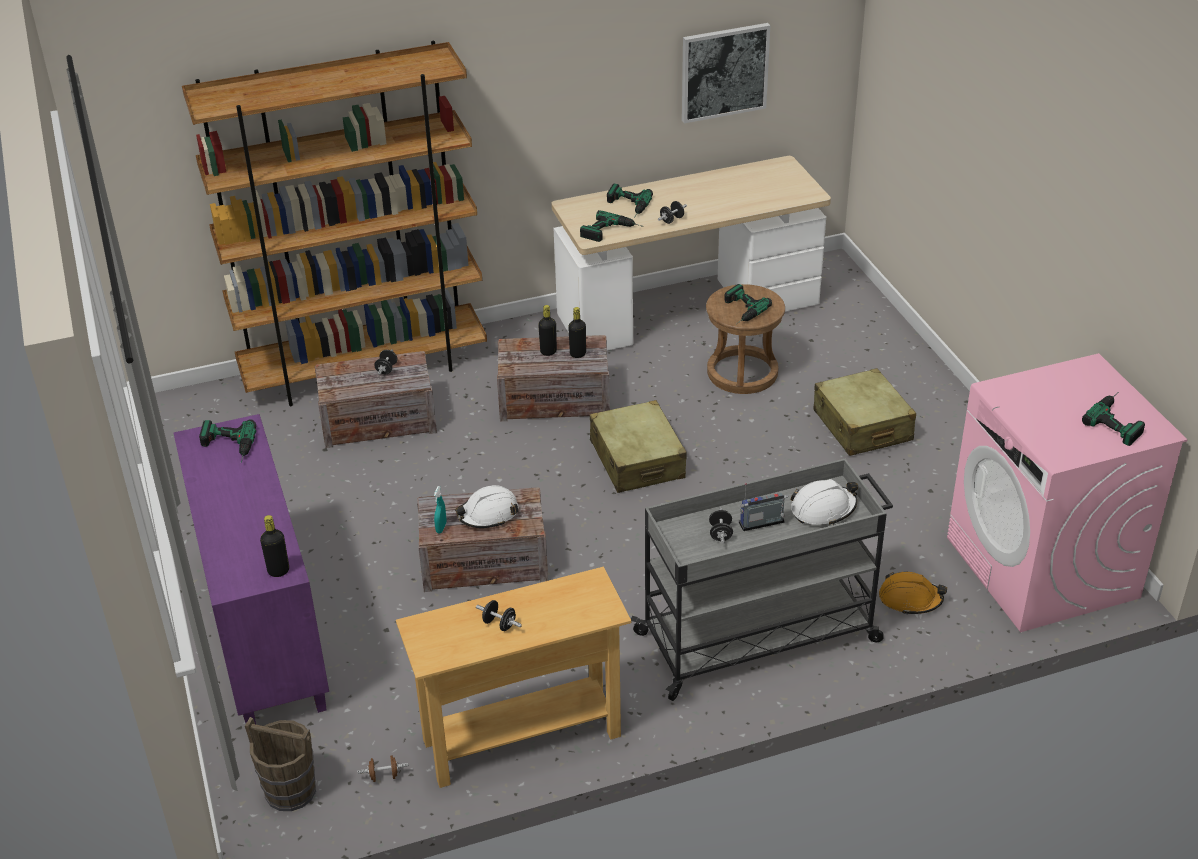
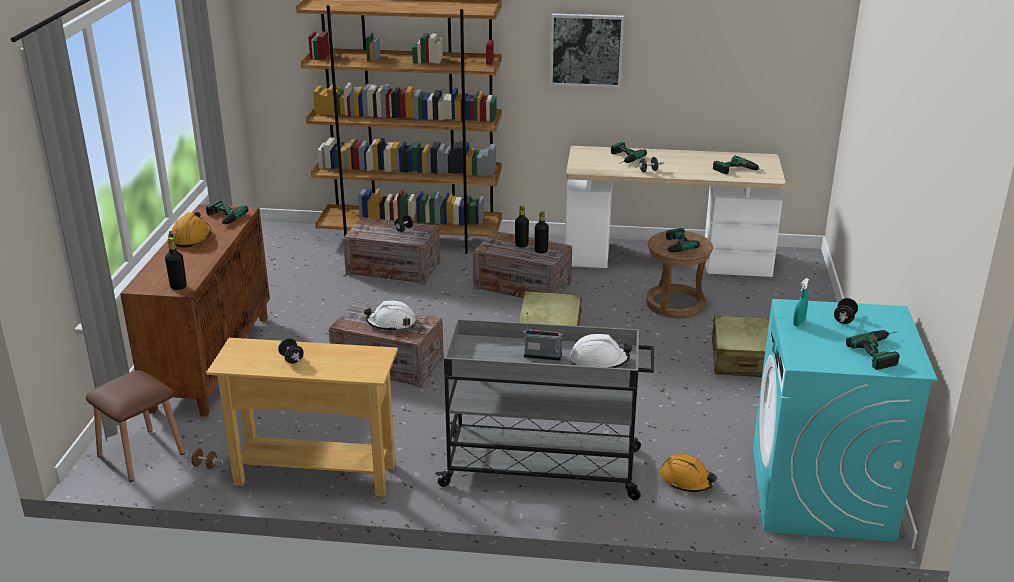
camera: 25 degrees right, 10 degrees down
(217, 489) = (191, 237): none -> orange hard hat
(263, 631) = (211, 361): purple cabinet -> brown cabinet
(291, 791) = (141, 454): brown bucket -> brown stool
(441, 528) = (353, 322): turquoise spray bottle -> turquoise spray bottle (799, 323)
(612, 232) = (597, 169): power drill -> power drill (739, 171)
(720, 534) = (505, 354): black dumbbell -> black dumbbell (844, 319)
(724, 72) = (724, 70): picture -> picture (586, 50)
(1042, 568) = (821, 493): pink washing machine -> turquoise washing machine

